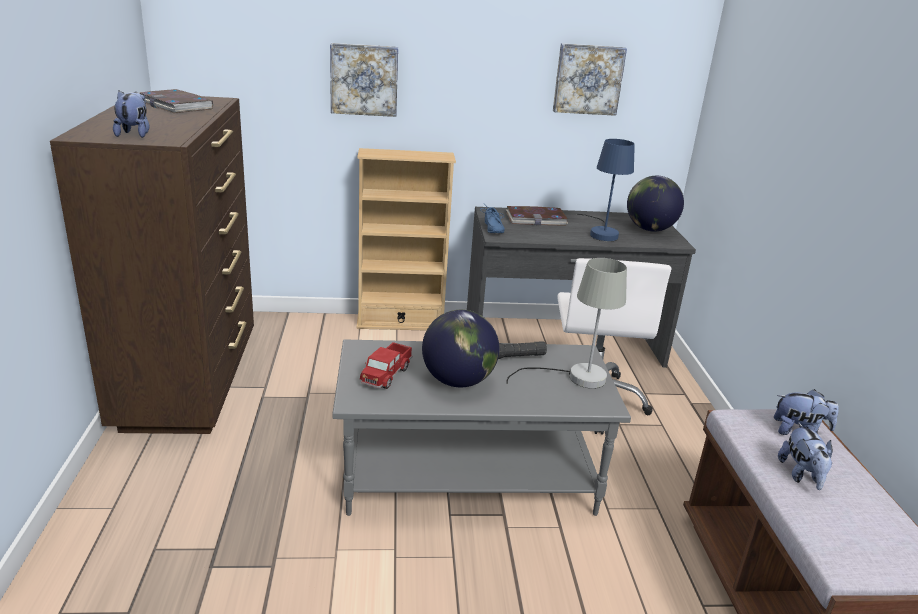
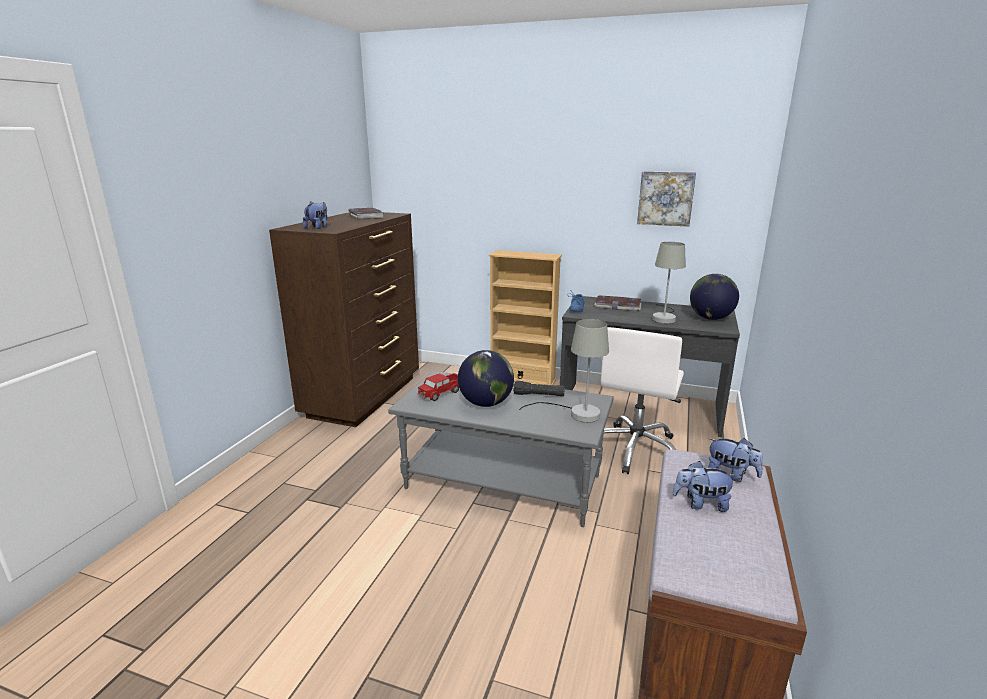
camera: 25 degrees right, 5 degrees down
(364, 79) = (499, 202): picture -> none
(602, 233) = (664, 318): blue table lamp -> grey table lamp
(801, 475) = (701, 504): plush toy -> plush toy turned 75 degrees clockwise

